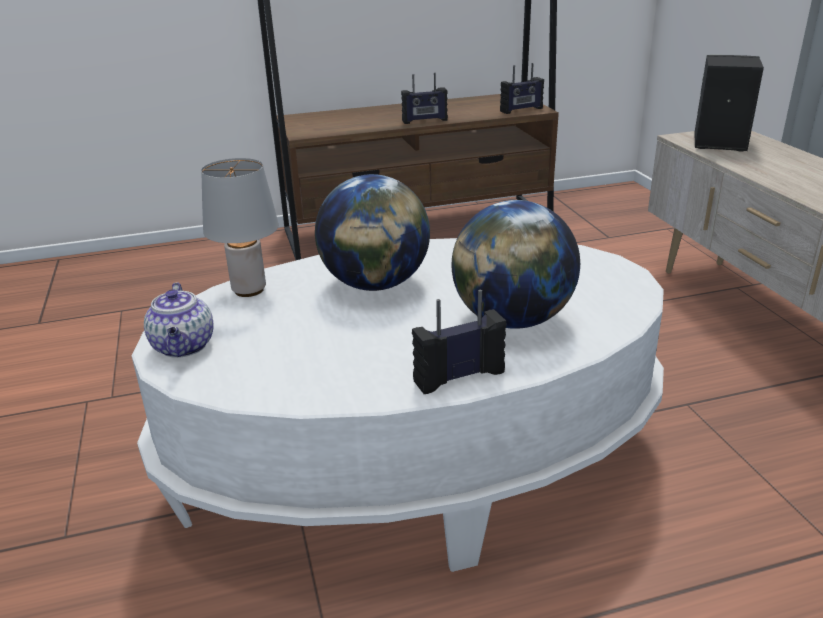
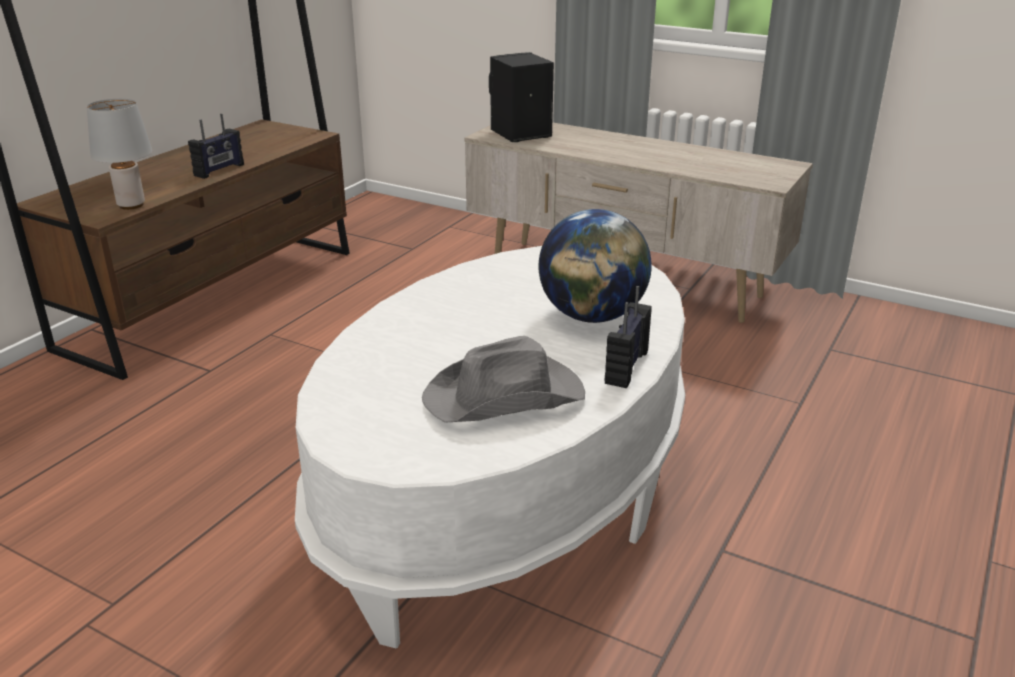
camera: 45 degrees left, 0 degrees up
(184, 347) = (384, 447): teapot -> none
(249, 289) = (343, 380): grey table lamp -> grey table lamp (131, 205)
(321, 353) = (506, 397): none -> grey hat
(375, 284) = (446, 332): globe -> none
(521, 110) = (300, 138): radio -> none

